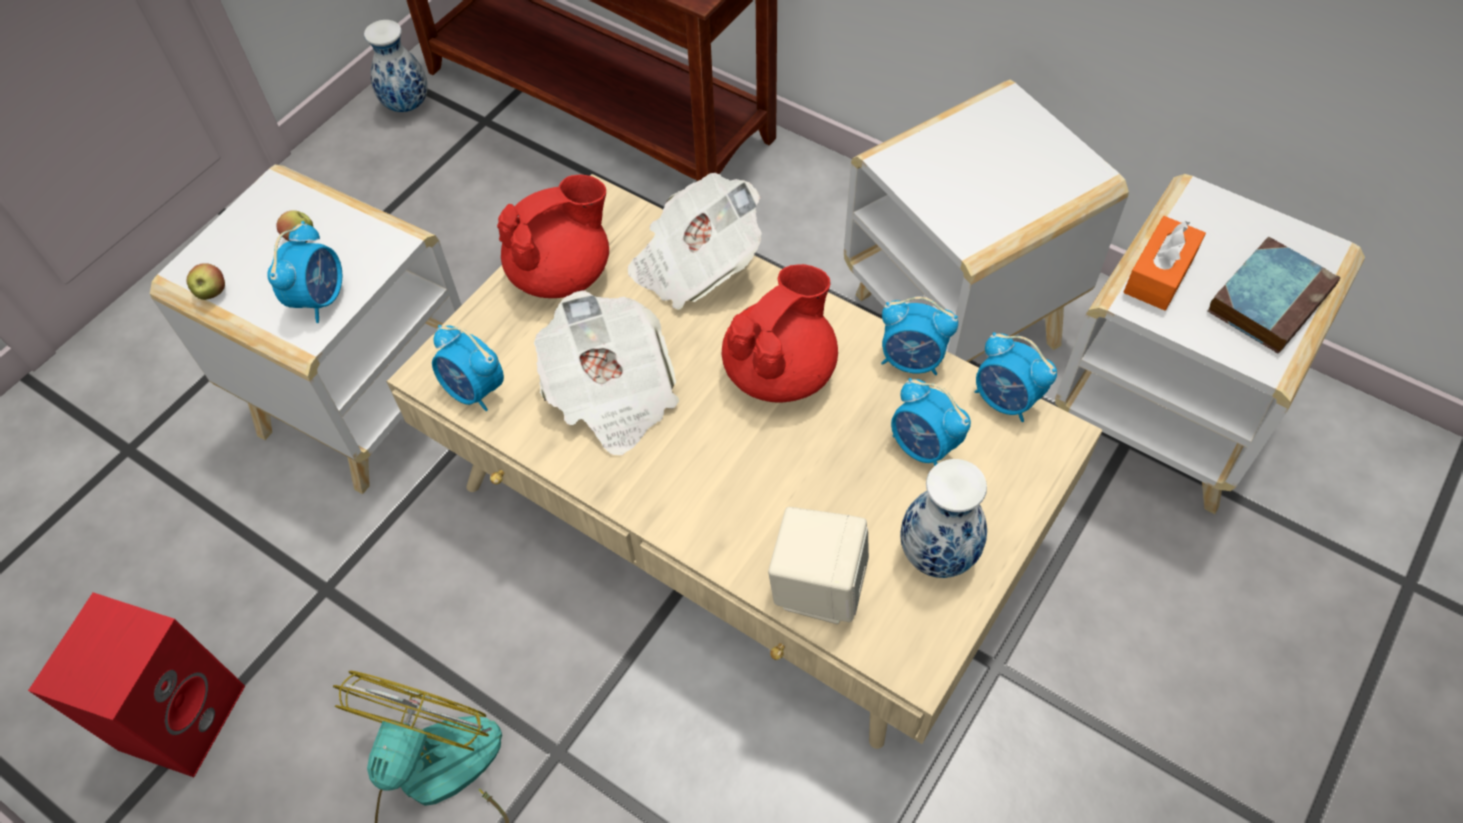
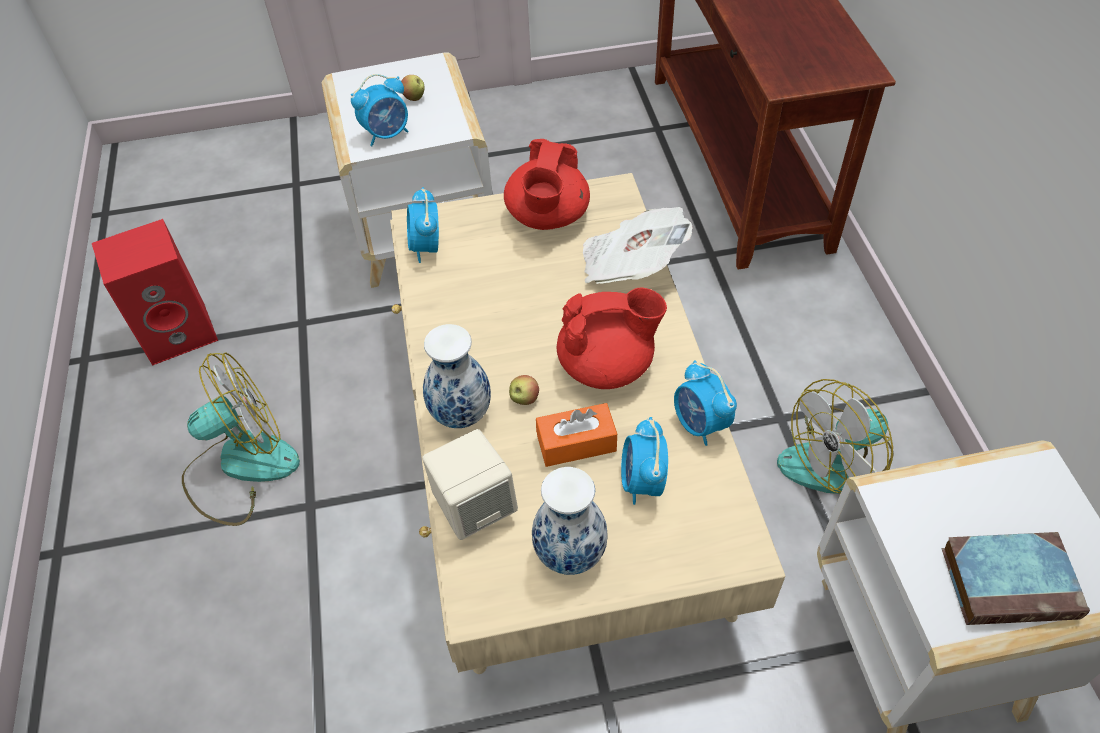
camera: 45 degrees right, 5 degrees down
(212, 293) = (343, 98): apple -> apple (524, 399)
(406, 106) = (621, 93): vase -> vase (459, 415)
(562, 273) = (547, 217): red teapot -> red teapot turned 90 degrees clockwise
(611, 394) = (494, 304): newspaper -> none
(959, 321) = (836, 460): white side table -> fan
(1006, 400) = (735, 500): alarm clock -> none
(1159, 274) = (932, 494): orange tissue box -> orange tissue box (576, 443)

